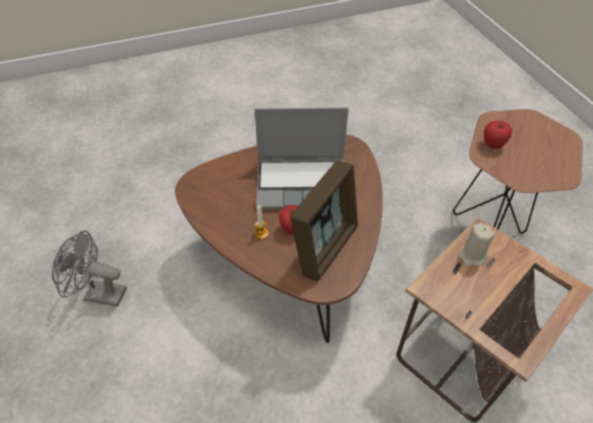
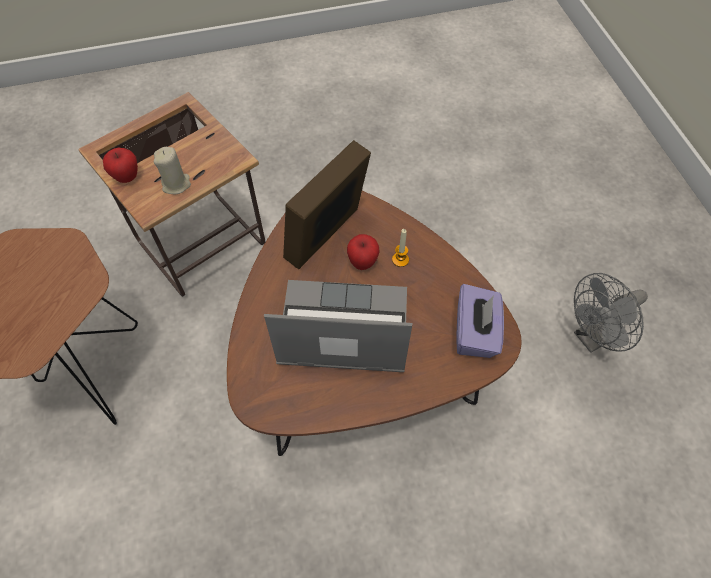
camera: 175 degrees left, 10 degrees up
(99, 294) = (592, 337): grey fan -> grey fan turned 135 degrees clockwise
(207, 188) = (475, 332): none -> purple tissue box
(492, 145) = (63, 303): apple -> apple (127, 177)

